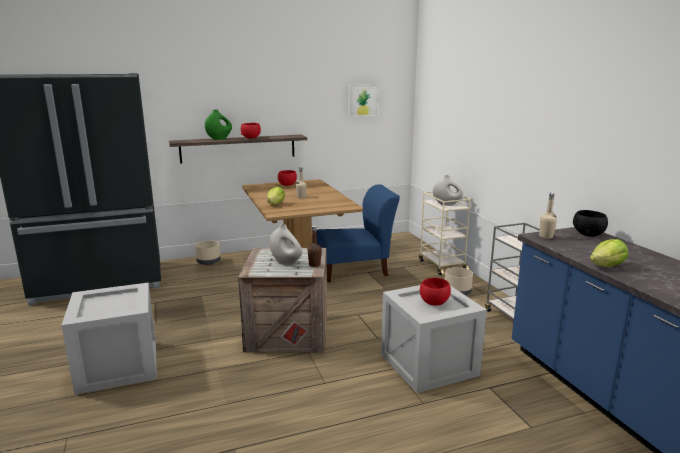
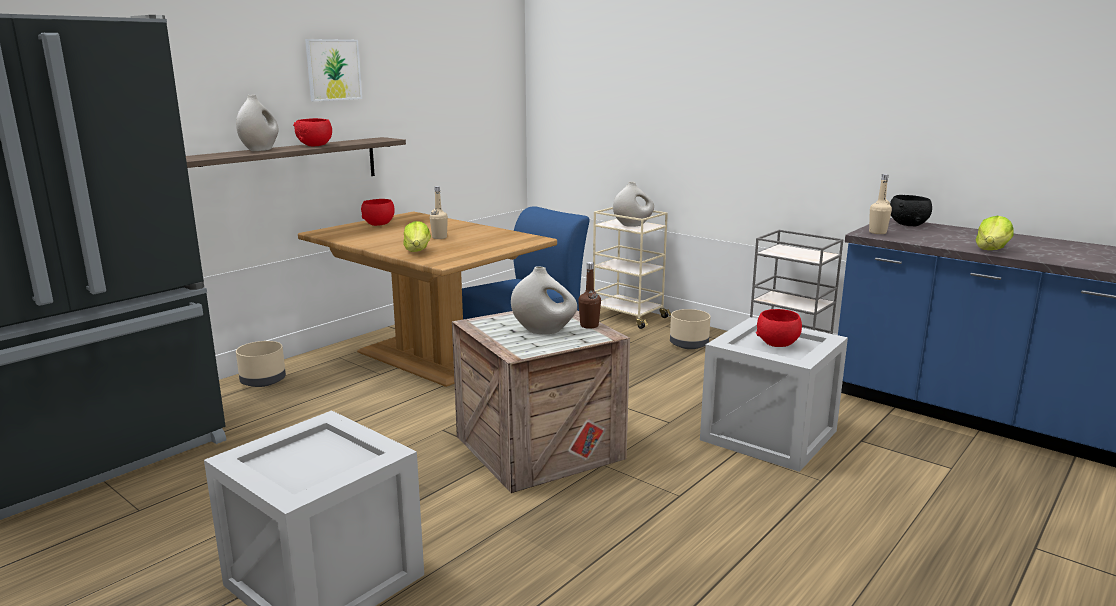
camera: 30 degrees left, 0 degrees up
(219, 139) = (260, 150): green vase -> white vase
(363, 100) = (463, 77): picture -> picture (333, 70)

